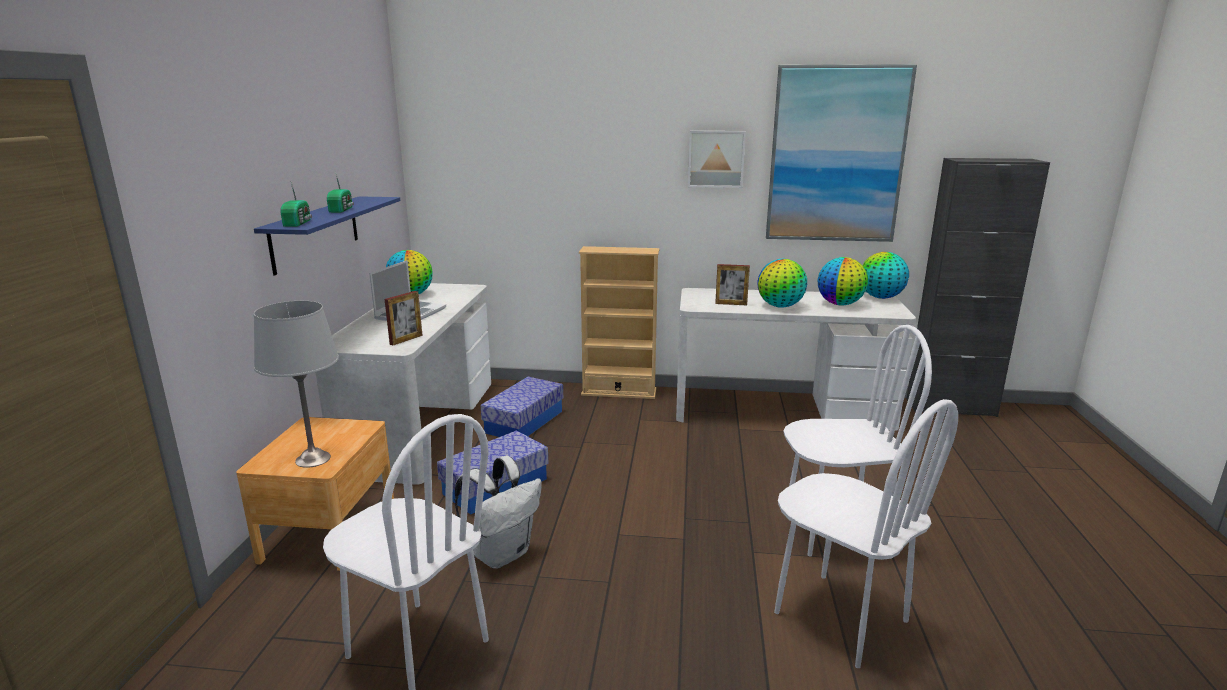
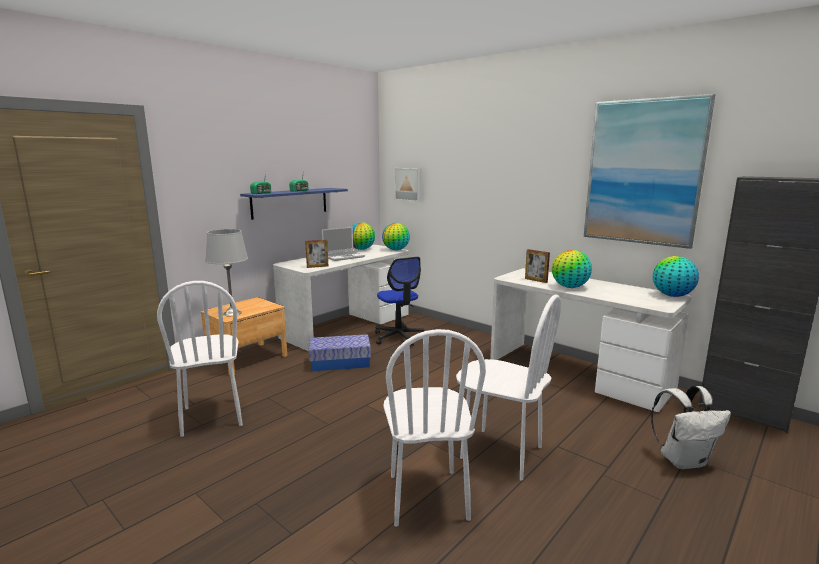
camera: 35 degrees right, 5 degrees down
(502, 553) = (299, 393): white backpack -> white backpack (683, 460)
(524, 422) = (399, 337): storage box -> office chair
(619, 392) = (476, 336): beige bookcase -> none
(716, 159) = (551, 174): picture -> picture (408, 184)
(840, 304) = (623, 294): globe -> globe (396, 250)

